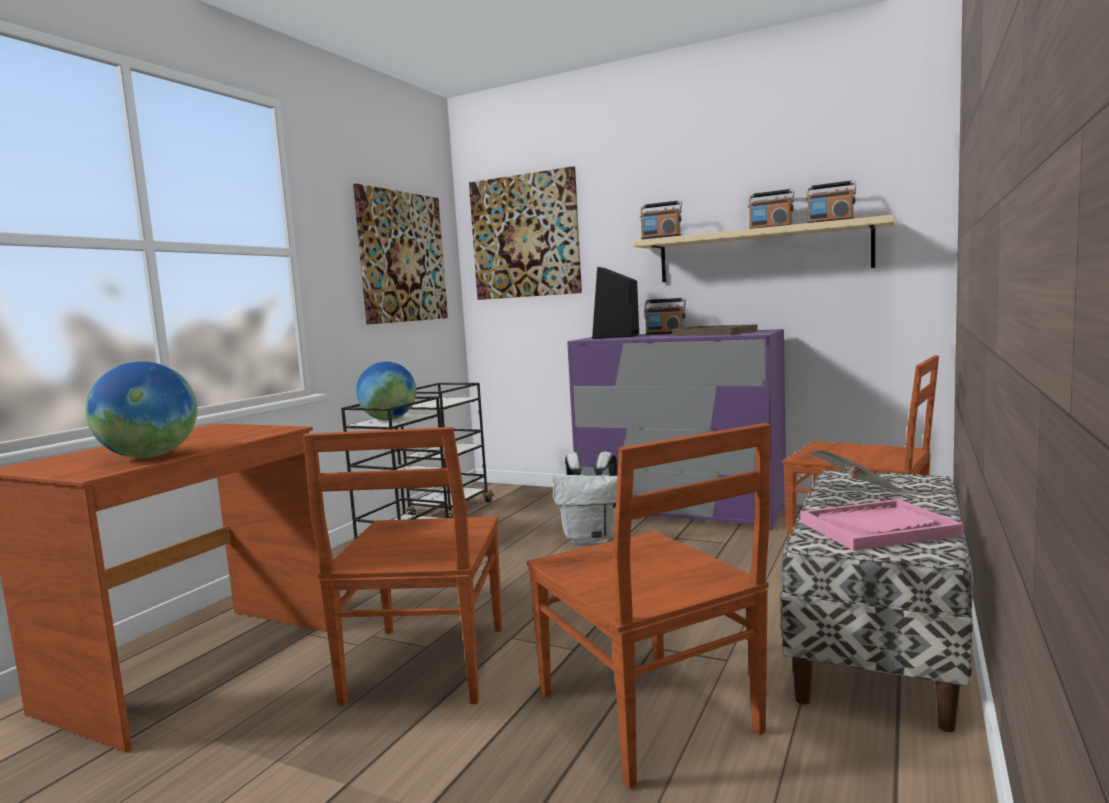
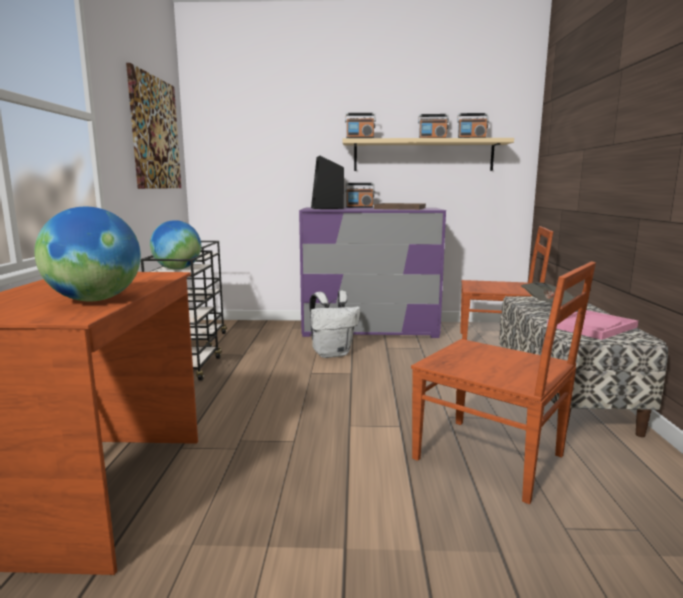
camera: 25 degrees left, 5 degrees up
(425, 666) = (308, 455): brown chair -> none
(525, 236) = (244, 127): picture -> none

